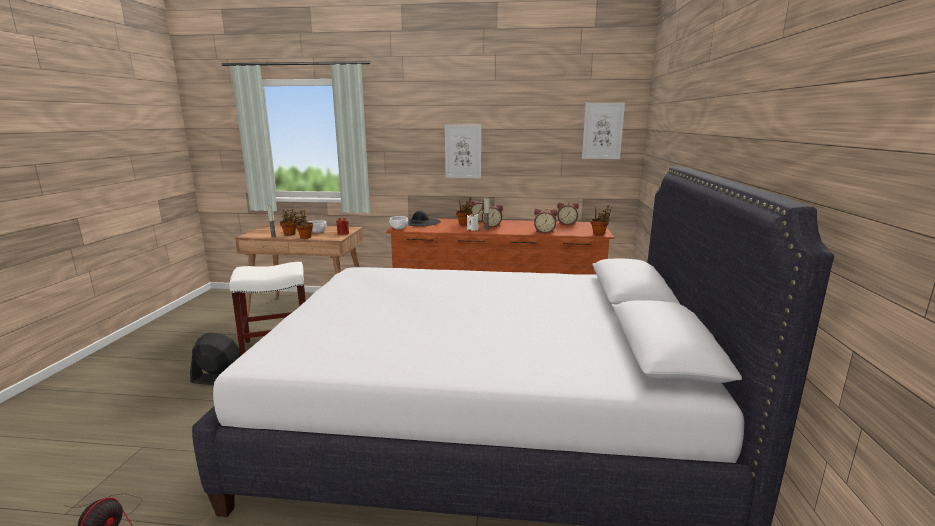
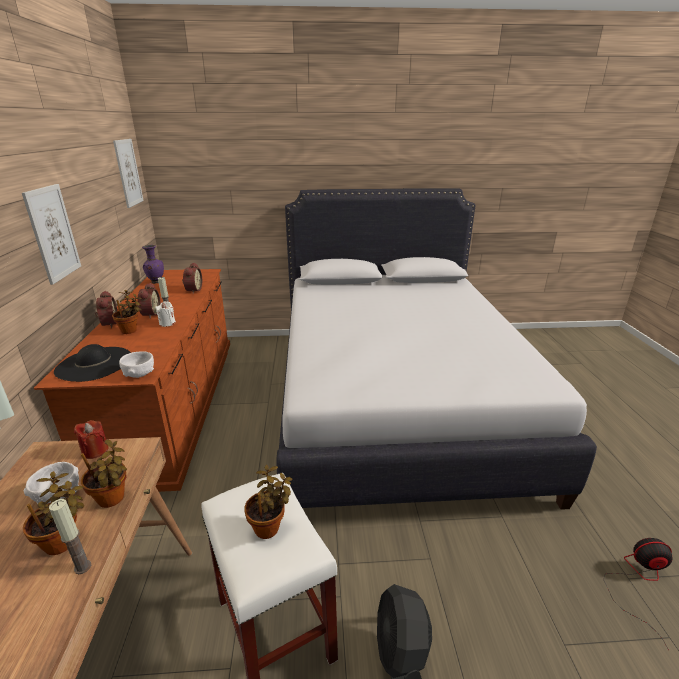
camera: 100 degrees left, 10 degrees up
(566, 224) = (156, 282): alarm clock -> purple vase
(599, 234) = (209, 272): potted plant -> potted plant (269, 527)

